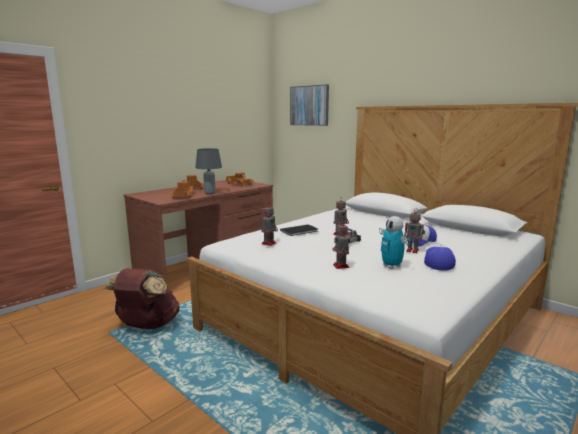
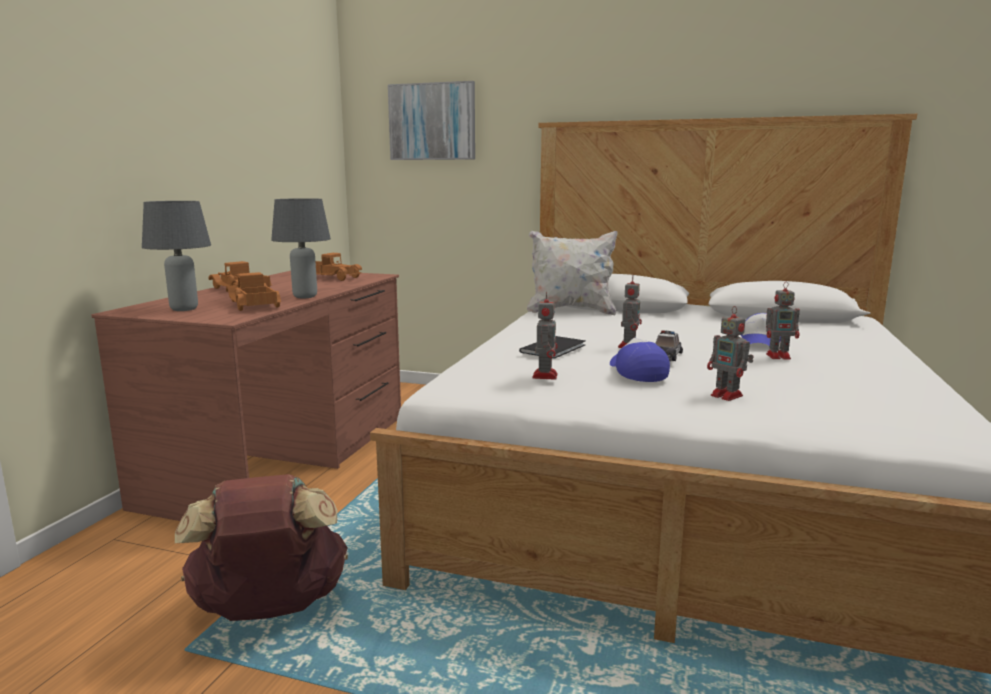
camera: 25 degrees left, 0 degrees up
(155, 195) = (183, 309): none -> grey table lamp
(351, 212) = (571, 311): none -> white pillow
(391, 266) = (796, 383): toy robot -> none
(438, 262) = (845, 368): cap -> cap (636, 371)

